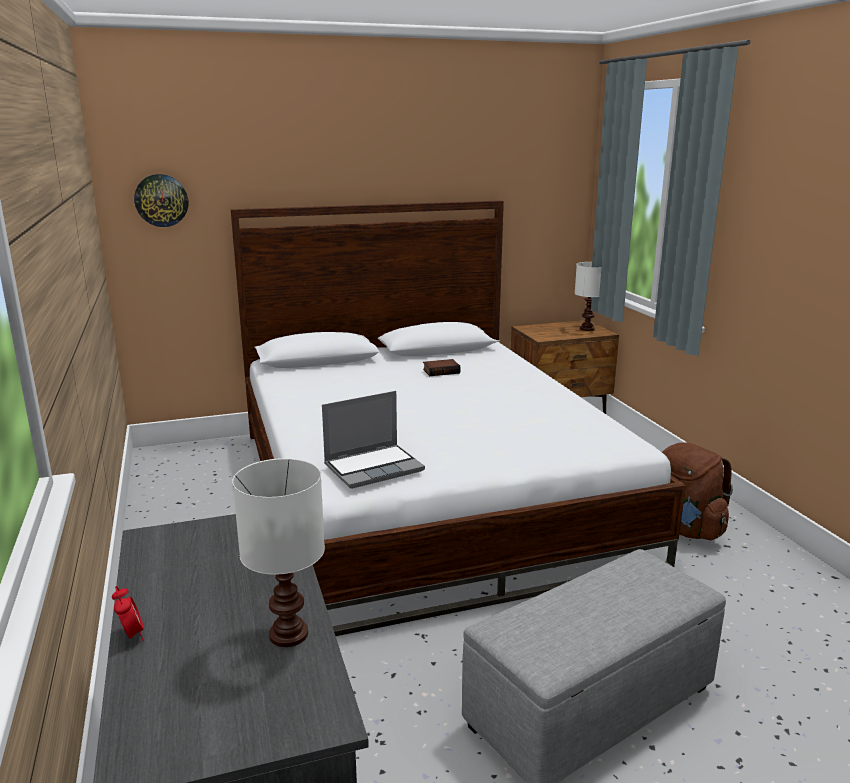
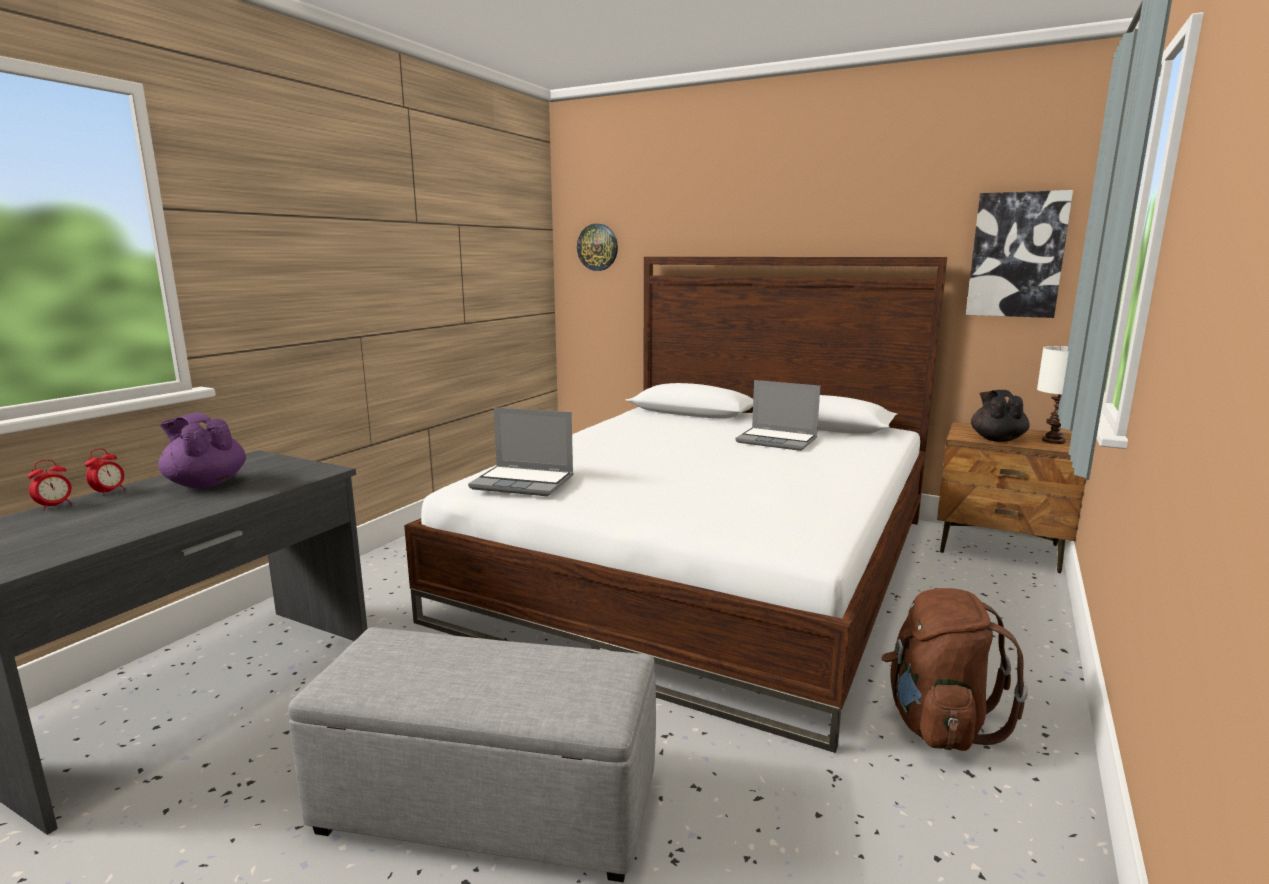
camera: 45 degrees right, 5 degrees down
(127, 675) = (55, 506): none -> alarm clock
(206, 579) = (206, 483): none -> purple teapot
(290, 633) = (140, 524): white table lamp -> none
(441, 371) = (778, 440): book -> laptop
(541, 197) = (1016, 255): none -> picture
(561, 335) = (996, 439): none -> black teapot

